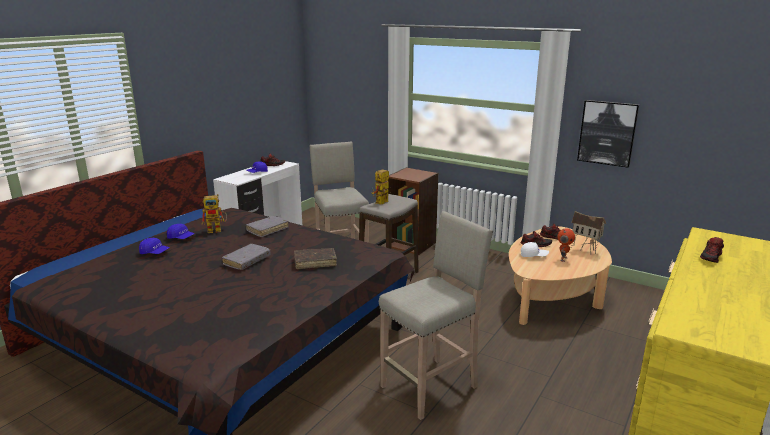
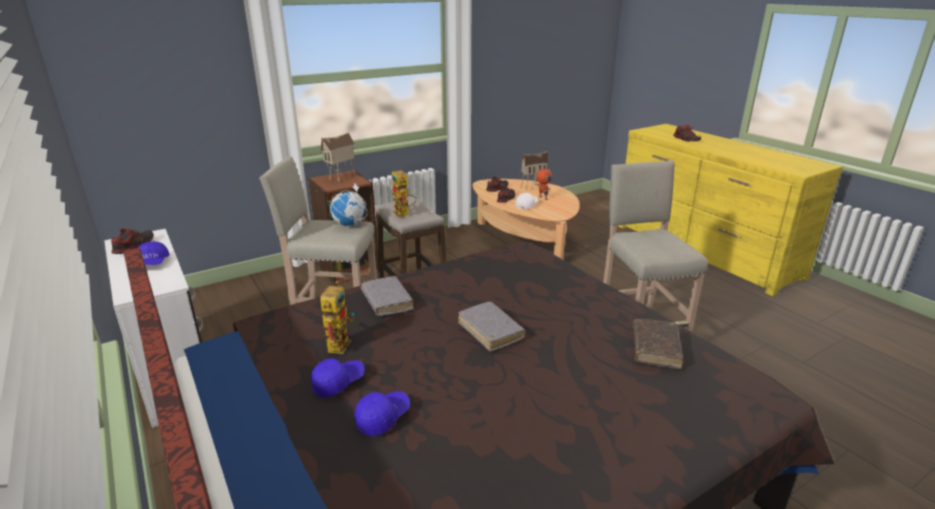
camera: 65 degrees left, 5 degrees up
(315, 262) = (529, 286): brown book -> brown book (655, 349)
(354, 196) = (350, 224): none -> globe
(416, 174) = (341, 178): none -> toy house
(607, 133) = (499, 79): picture -> none

